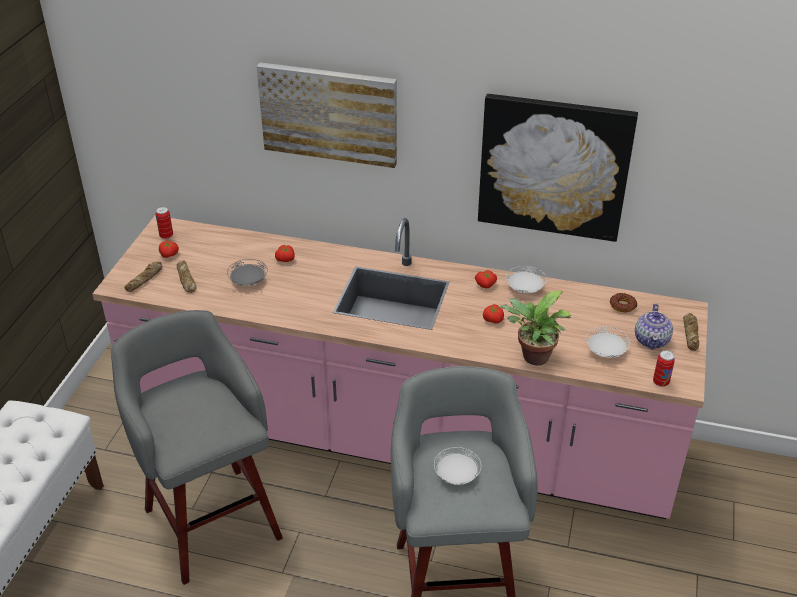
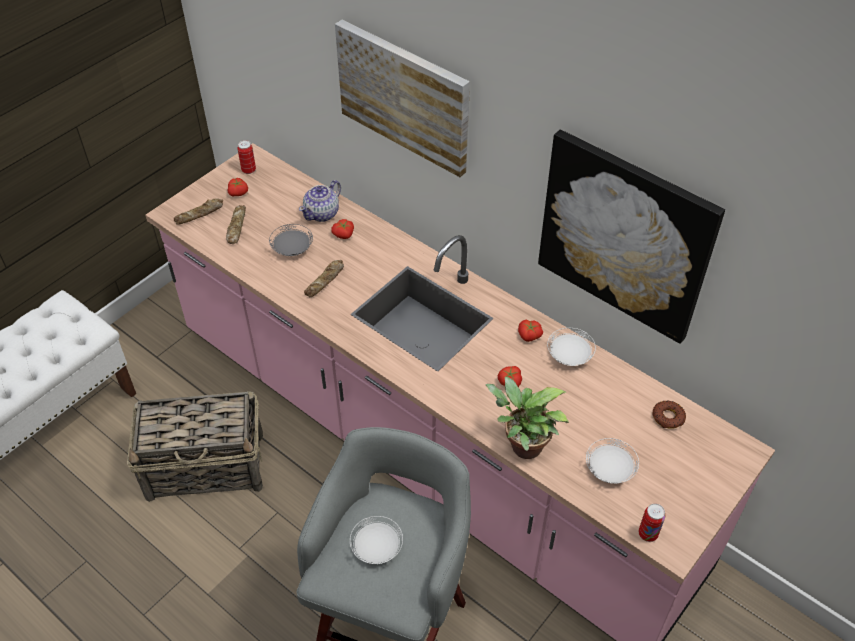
camera: 25 degrees right, 10 degrees up
(211, 520) = (207, 466): grey stool -> basket
(652, 340) = (673, 475): teapot -> teapot (322, 213)
(691, 334) = (725, 485): bread -> bread (325, 281)

